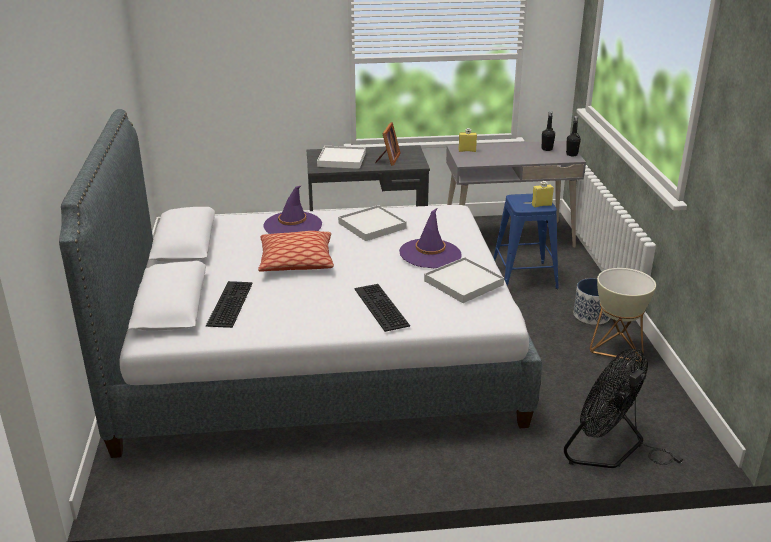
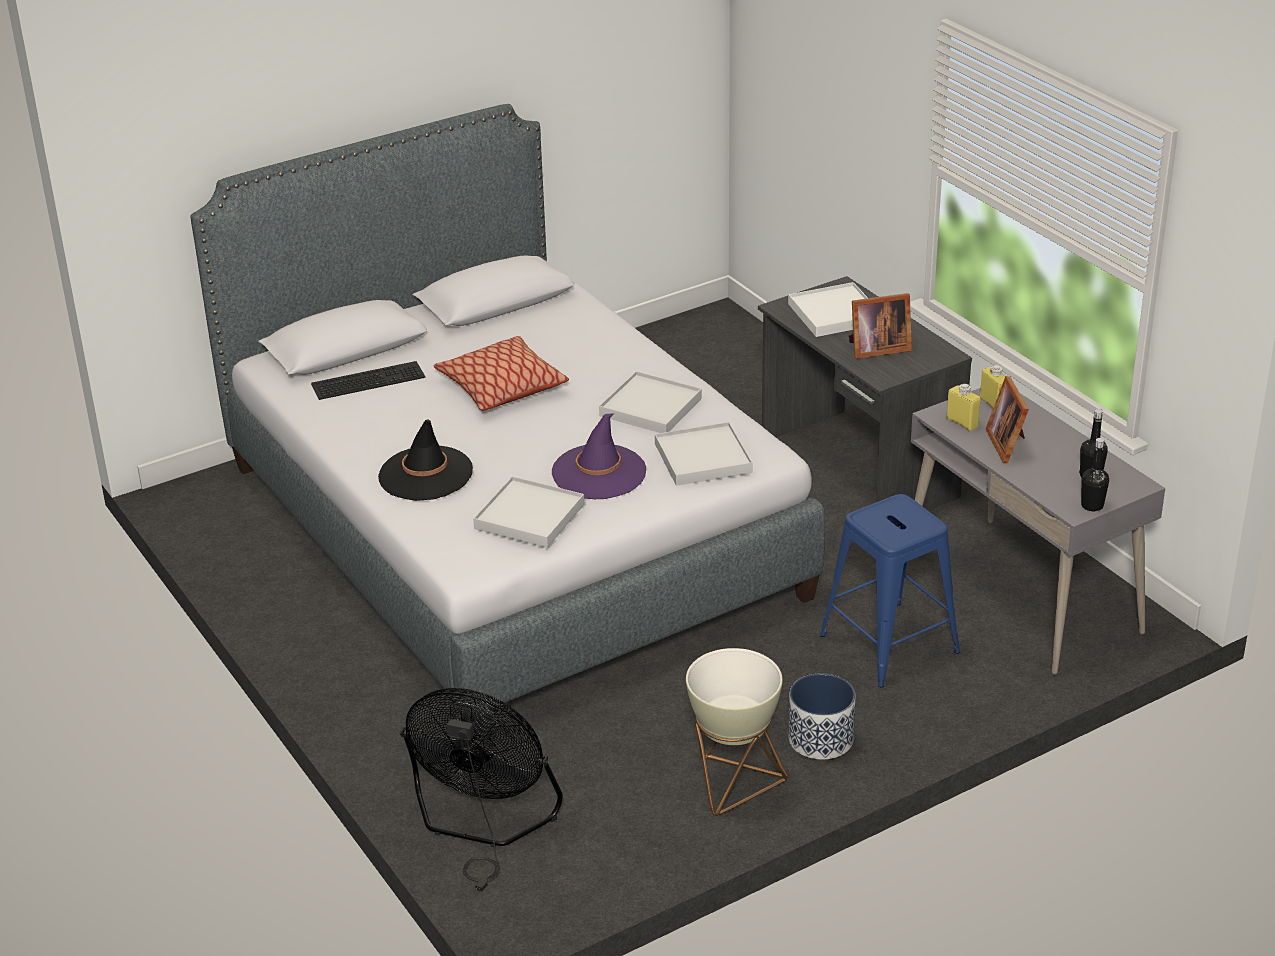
camera: 65 degrees right, 5 degrees up
(293, 225) = (599, 352): purple hat -> none
(379, 307) = (425, 474): keyboard -> black hat
(442, 224) = (703, 458): none -> white tray
(505, 156) = (1008, 443): none -> picture frame
(541, 205) = (891, 533): yellow bottle -> yellow bottle (962, 423)

